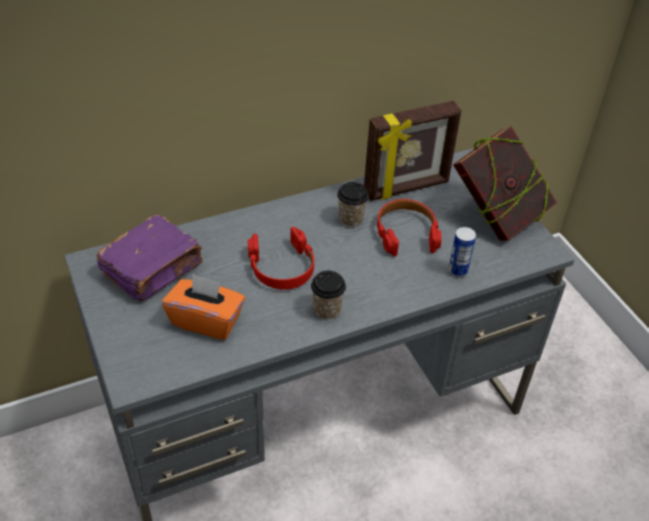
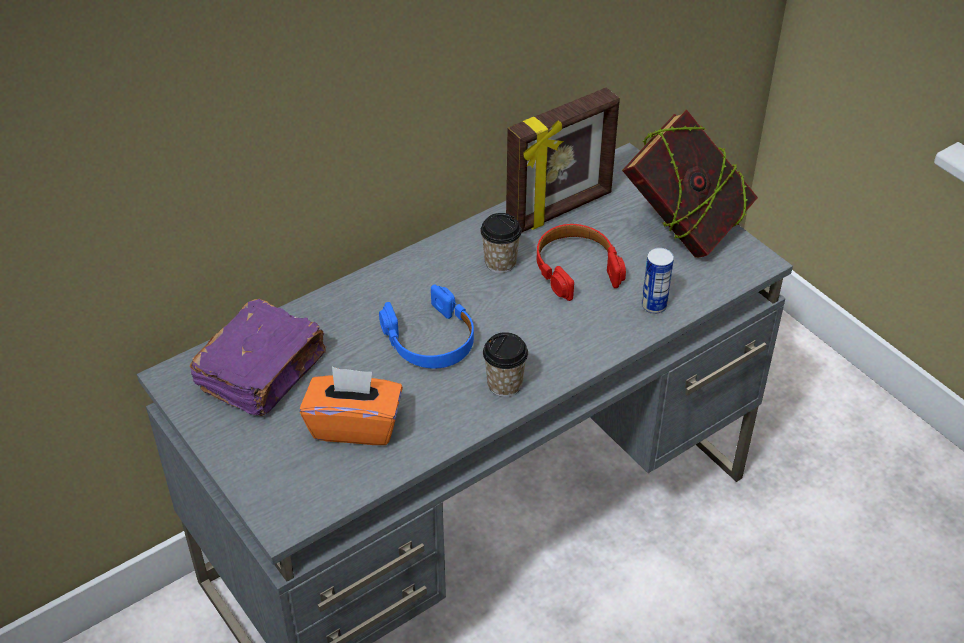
camera: 10 degrees left, 0 degrees up
(282, 267) = (431, 340): red headphones -> blue headphones

